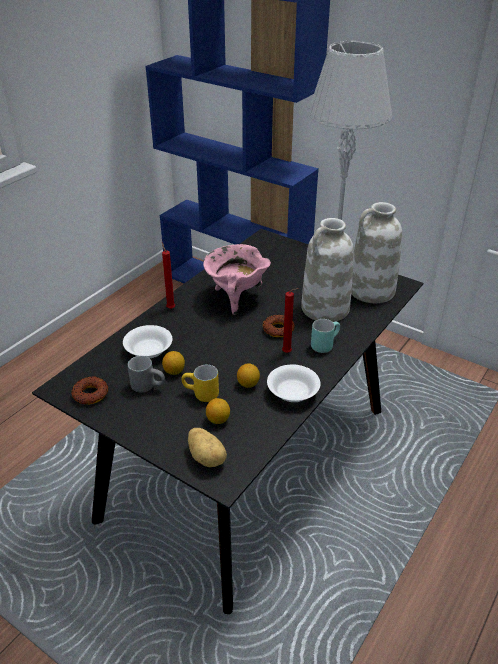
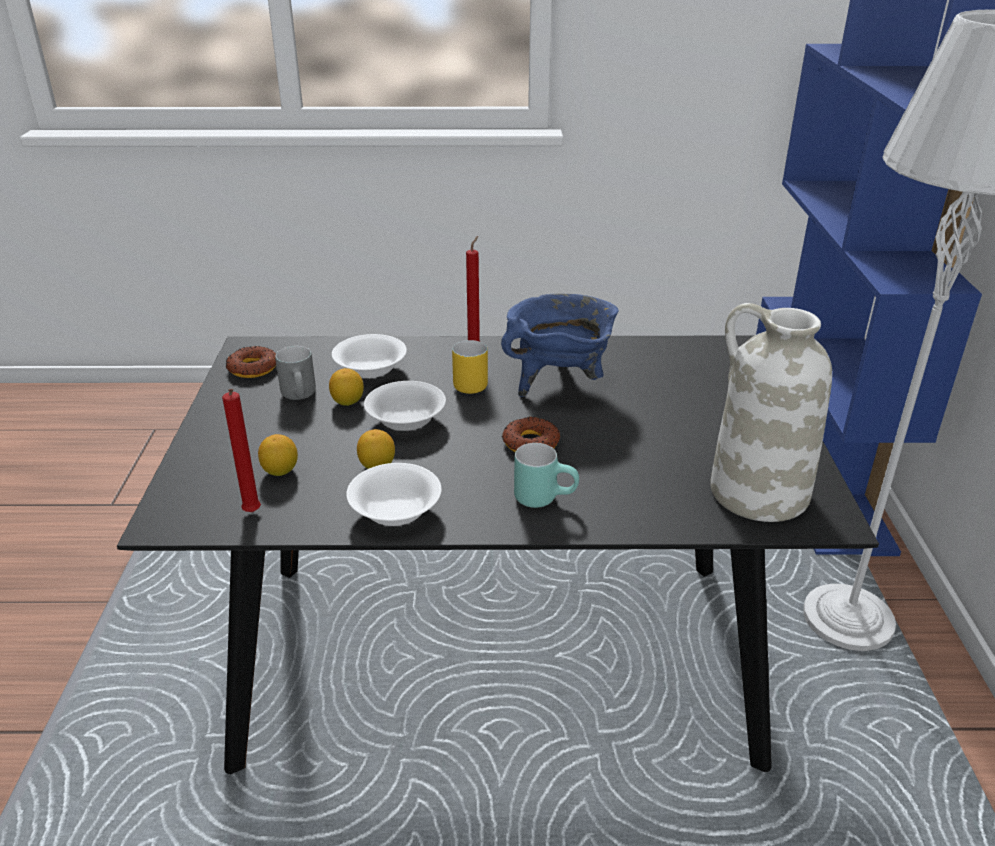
camera: 55 degrees right, 5 degrees down
(200, 395) = (318, 439): yellow mug -> yellow mug (465, 383)
(207, 457) = (199, 491): potato -> none
(216, 358) = (407, 421): none -> white bowl
(236, 298) = (559, 383): pink cooking pot -> blue cooking pot
(288, 353) = (485, 472): red candle -> red candle (252, 514)
(325, 309) = (638, 465): white vase -> none

